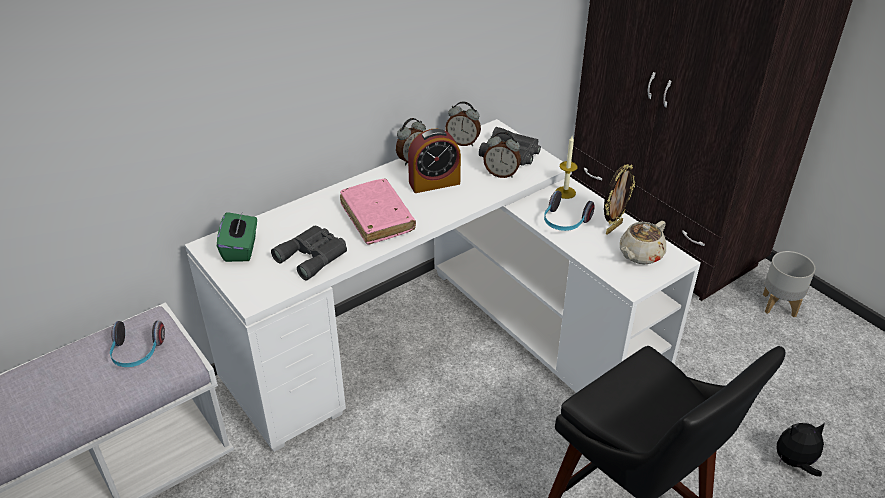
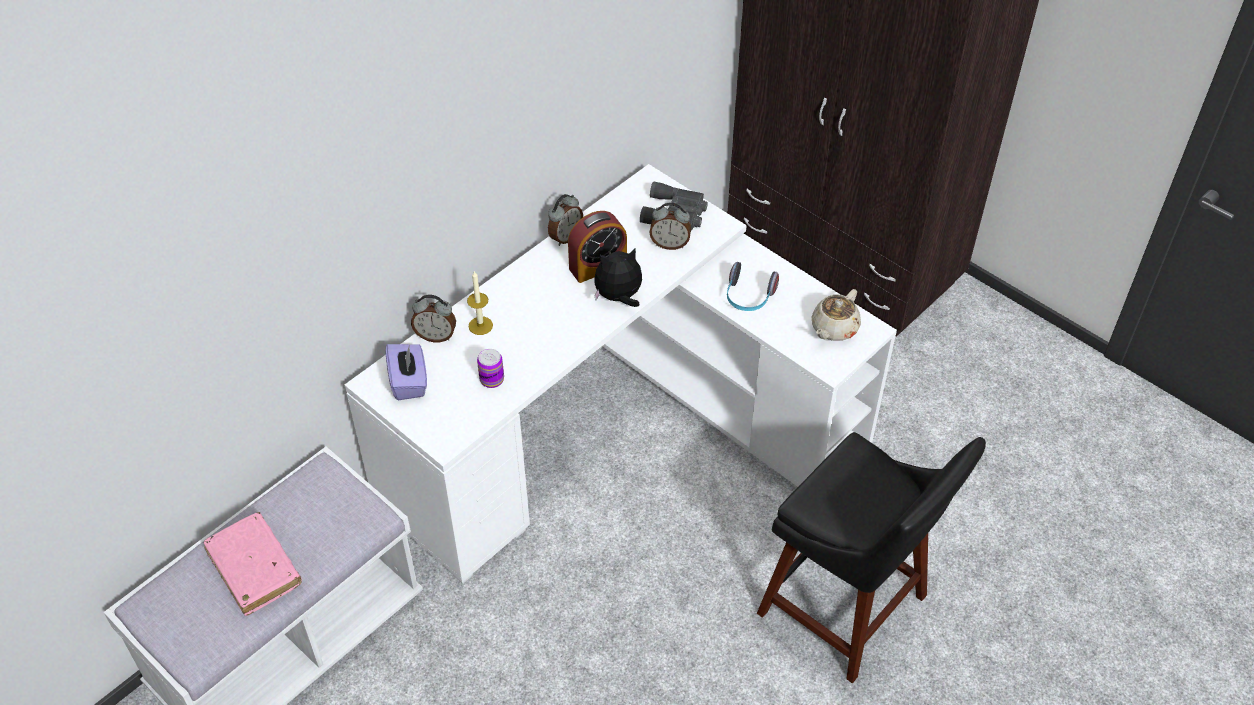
camera: 10 degrees left, 10 degrees up
(137, 353) = (322, 512): headphones -> none
(241, 249) = (409, 382): green tissue box -> purple tissue box
(314, 255) = (492, 379): grey binoculars -> can
(377, 218) = (546, 322): pink book -> pink book (254, 569)
(463, 142) = (617, 204): alarm clock -> alarm clock (436, 336)
(565, 192) = (742, 257): candle -> candle (480, 325)
(613, 227) = (801, 297): picture frame -> none
(780, 305) = (982, 330): grey planter -> none
(794, 463) = (1005, 514): plush toy -> plush toy (619, 297)

